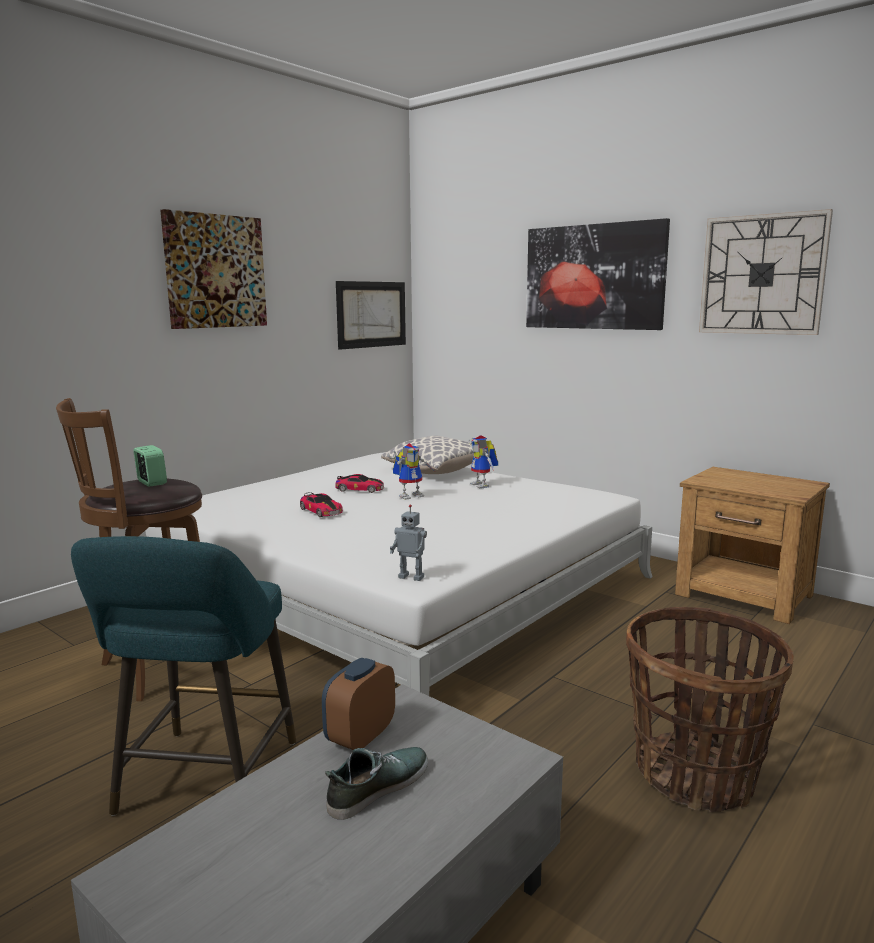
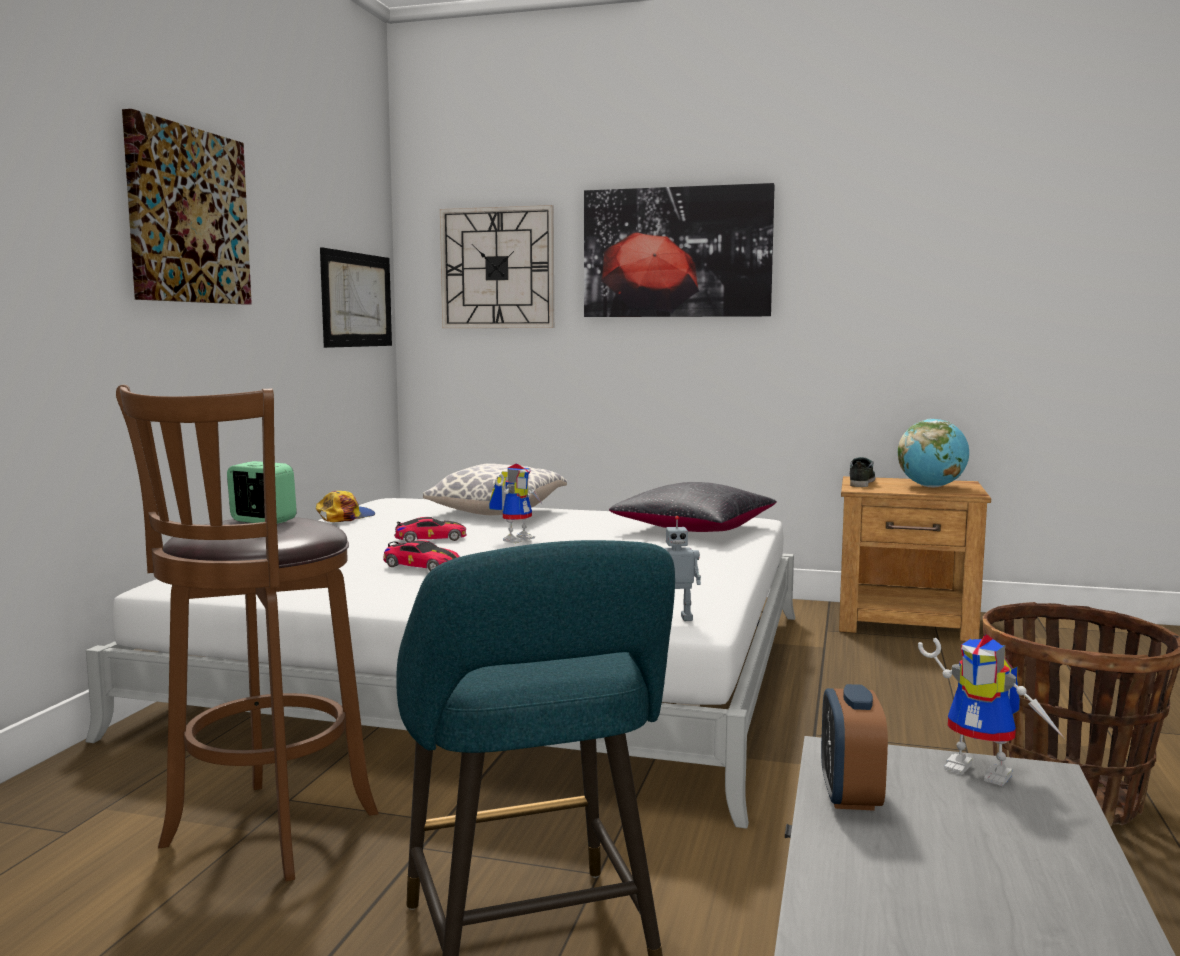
camera: 25 degrees left, 5 degrees down
(333, 466) = (345, 517): none -> cap
(377, 787) = (953, 837): shoe -> shoe (861, 482)
(483, 485) = (584, 522): toy robot -> toy robot (986, 771)
(551, 500) = (694, 529): none -> black pillow
(762, 275) = (887, 251): wall clock -> wall clock (497, 268)
(770, 485) = (931, 487): none -> globe

